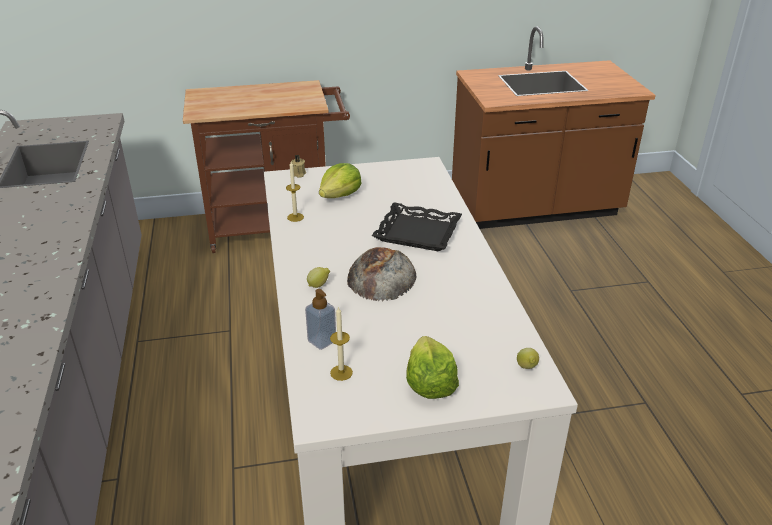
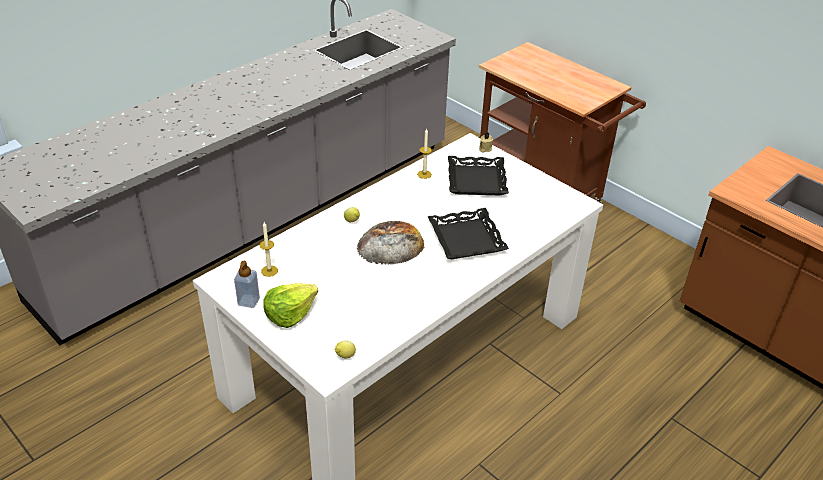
camera: 55 degrees right, 5 degrees up
(322, 341) = (294, 249): soap dispenser -> soap dispenser (248, 301)
(340, 195) = (477, 181): lettuce -> black tray

